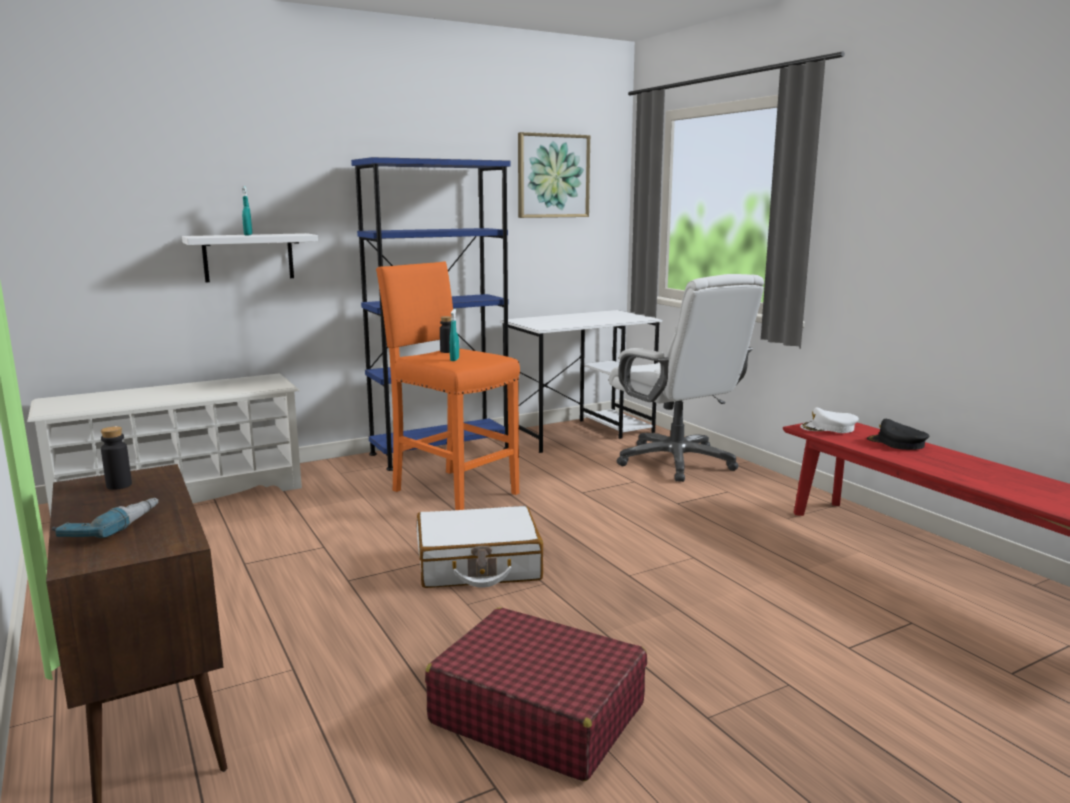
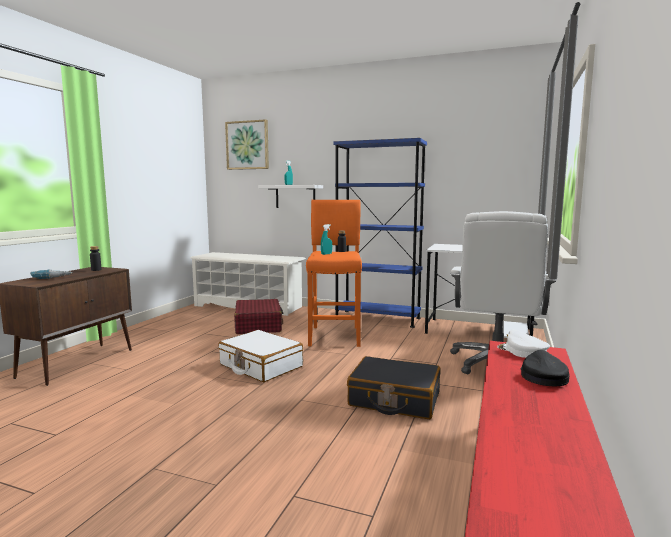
camera: 50 degrees right, 5 degrees down
(537, 713) = (125, 423): red suitcase -> red suitcase (258, 325)
(553, 176) = (483, 148): picture -> picture (247, 145)
(696, 532) = (394, 399): none -> black suitcase

